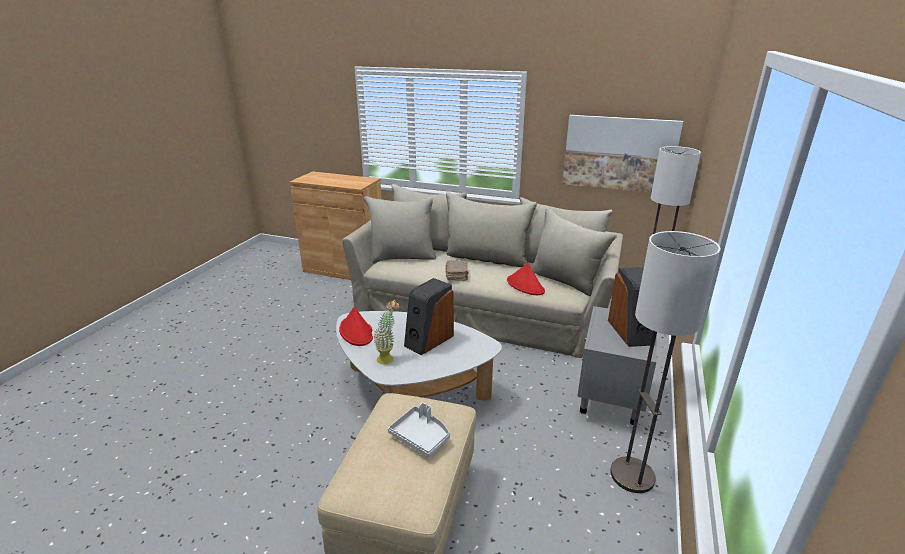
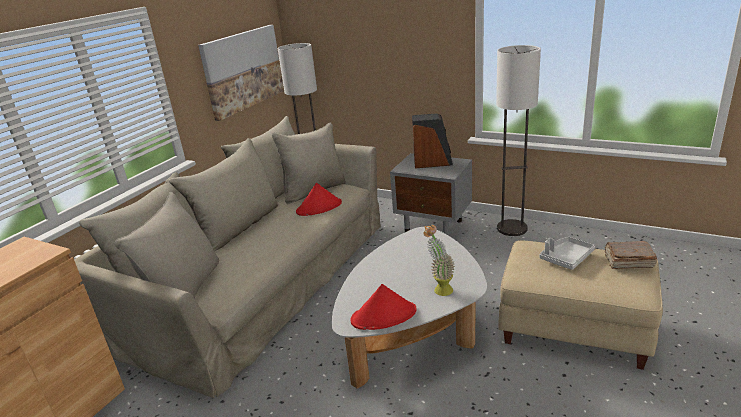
camera: 80 degrees left, 0 degrees up
(428, 340) = (408, 264): speaker -> none
(457, 275) = (275, 245): brown book -> brown book (627, 262)

